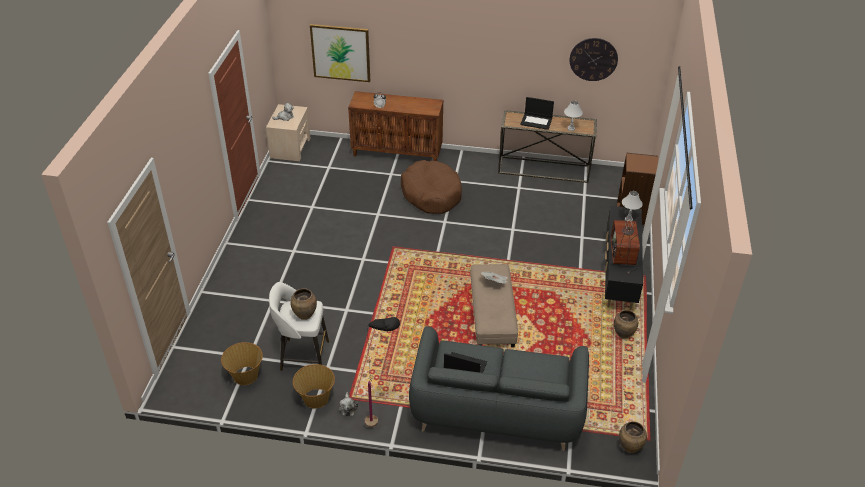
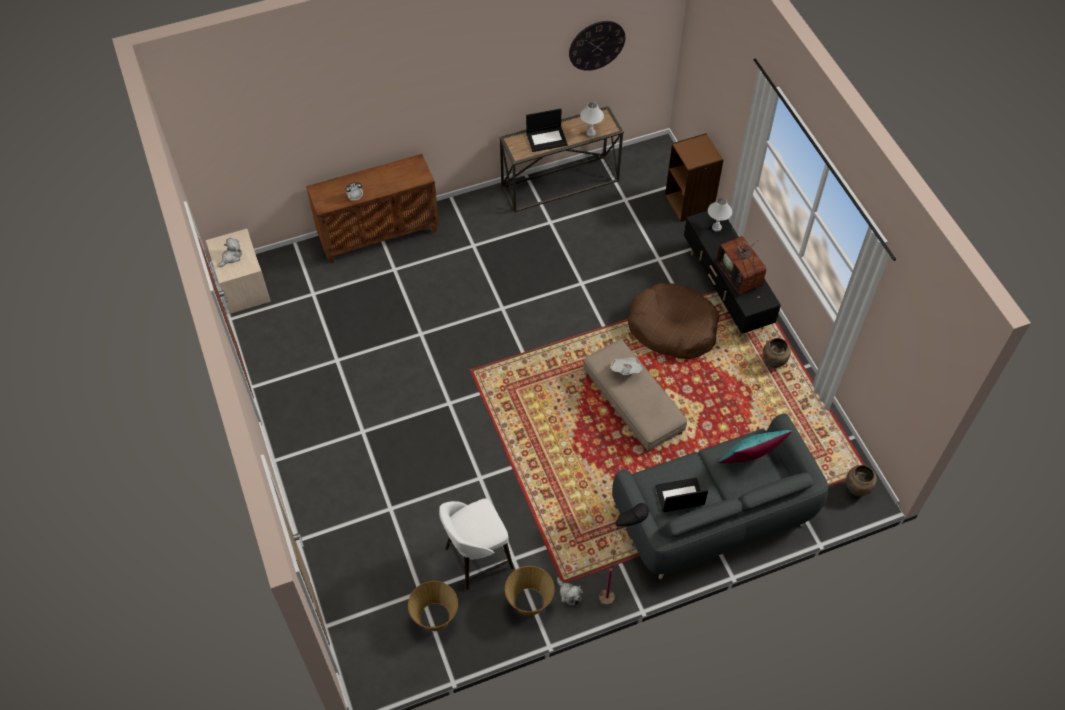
camera: 30 degrees left, 15 degrees up
(304, 315) = (484, 525): brown vase -> none
(340, 52) = (279, 150): picture -> none
(431, 194) = (461, 277): brown dog bed -> brown dog bed (672, 328)
(539, 370) = (750, 460): none -> turquoise pillow

